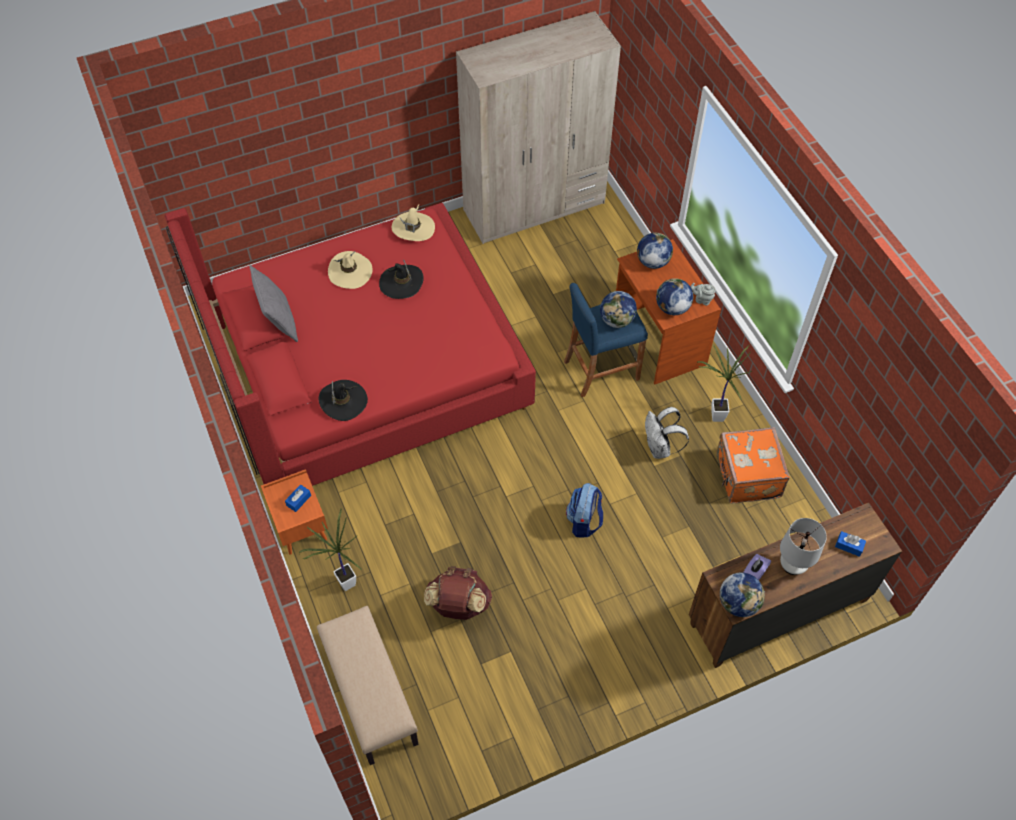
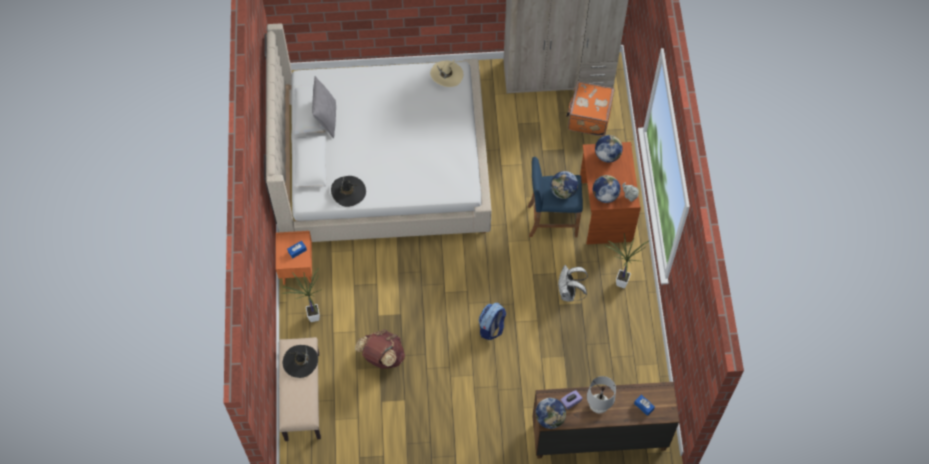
camera: 20 degrees right, 5 degrees up
(350, 272) = (389, 95): beige hat -> none
(364, 368) = (382, 166): red bed -> beige bed
(401, 283) = (421, 115): black hat -> black hat (300, 361)
(746, 477) = (622, 334): orange suitcase -> orange suitcase (588, 117)

